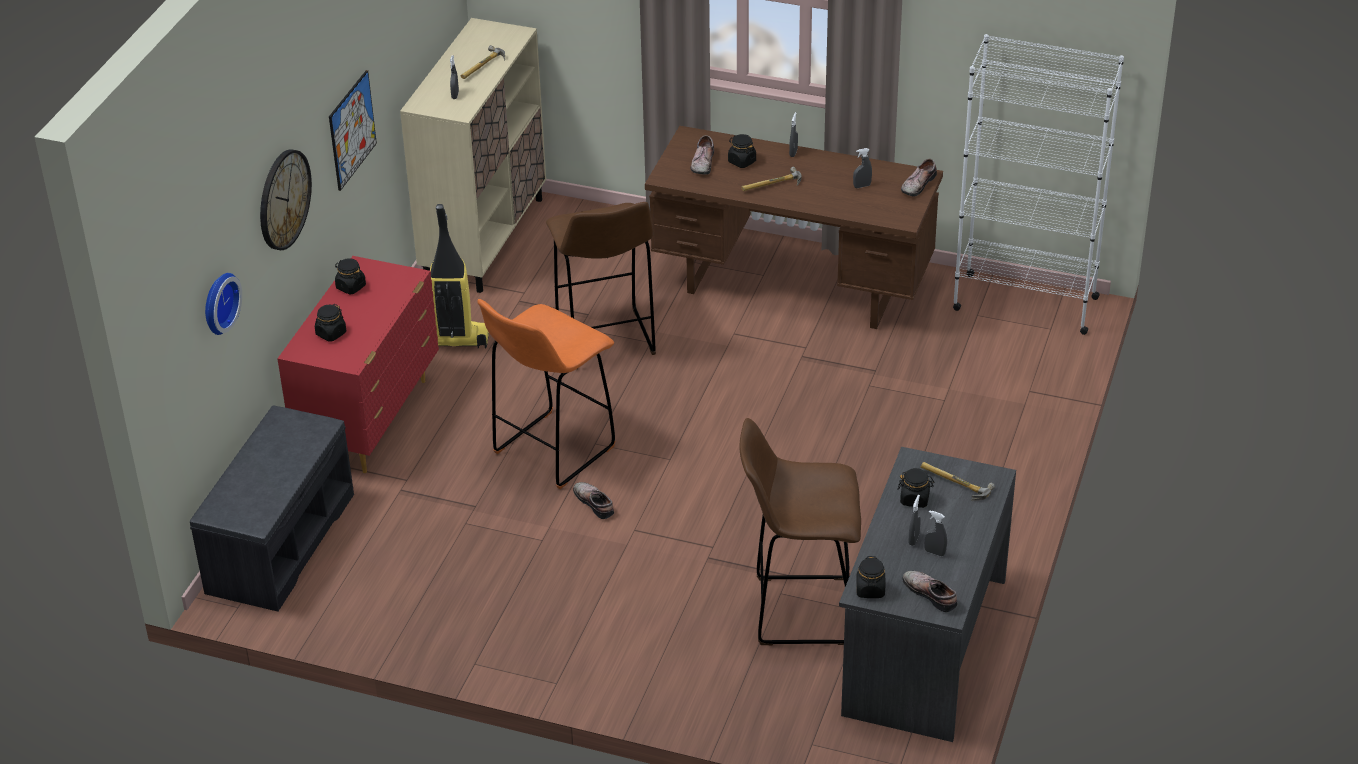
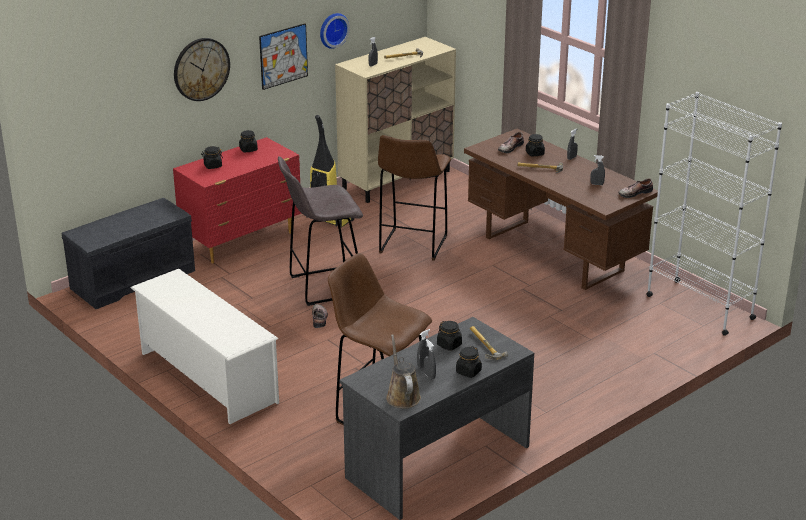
camera: 30 degrees right, 10 degrees down
(218, 302) = (119, 105): wall clock -> wall clock (332, 30)
(537, 650) = (207, 377): none -> white shoe rack
(551, 451) = (322, 286): orange stool -> grey stool
(870, 590) = (366, 380): black jar -> black jar (468, 372)
(931, 593) = (402, 396): shoe -> brown watering can

